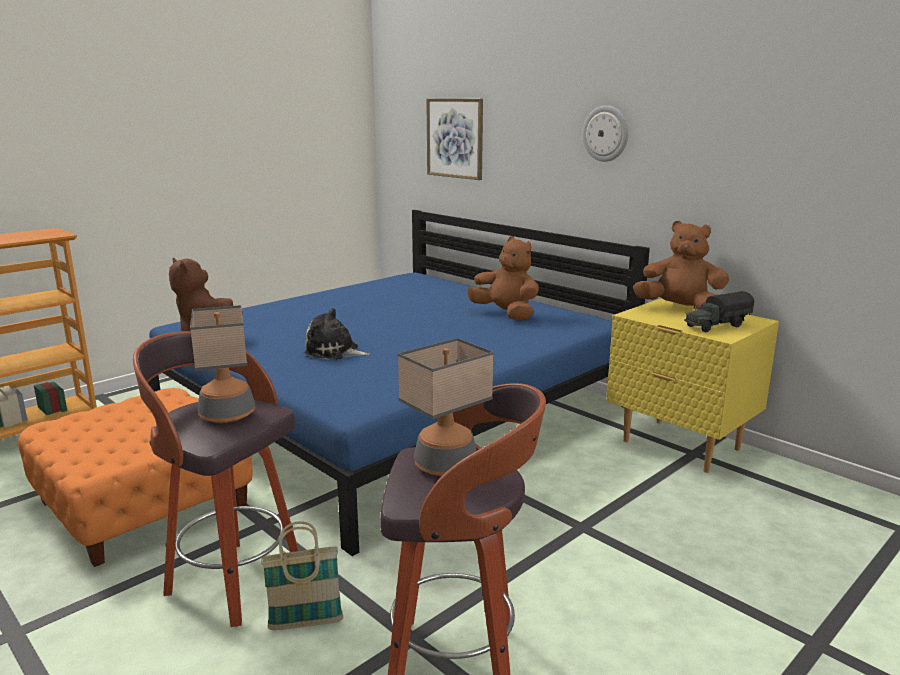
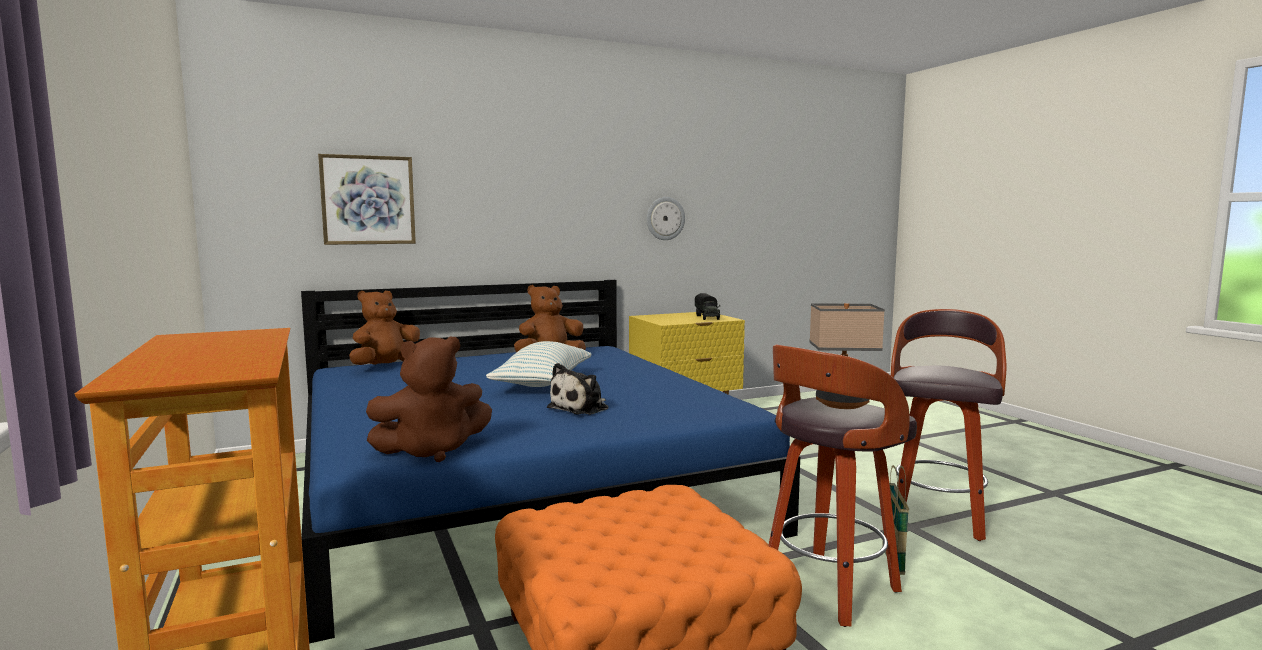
camera: 70 degrees left, 10 degrees down
(408, 328) = (543, 383): none -> pillow
(446, 465) = (936, 370): table lamp -> none
(606, 133) = (563, 191): wall clock -> wall clock (665, 218)
(680, 309) = (663, 317): brown plush toy -> brown plush toy (386, 367)

